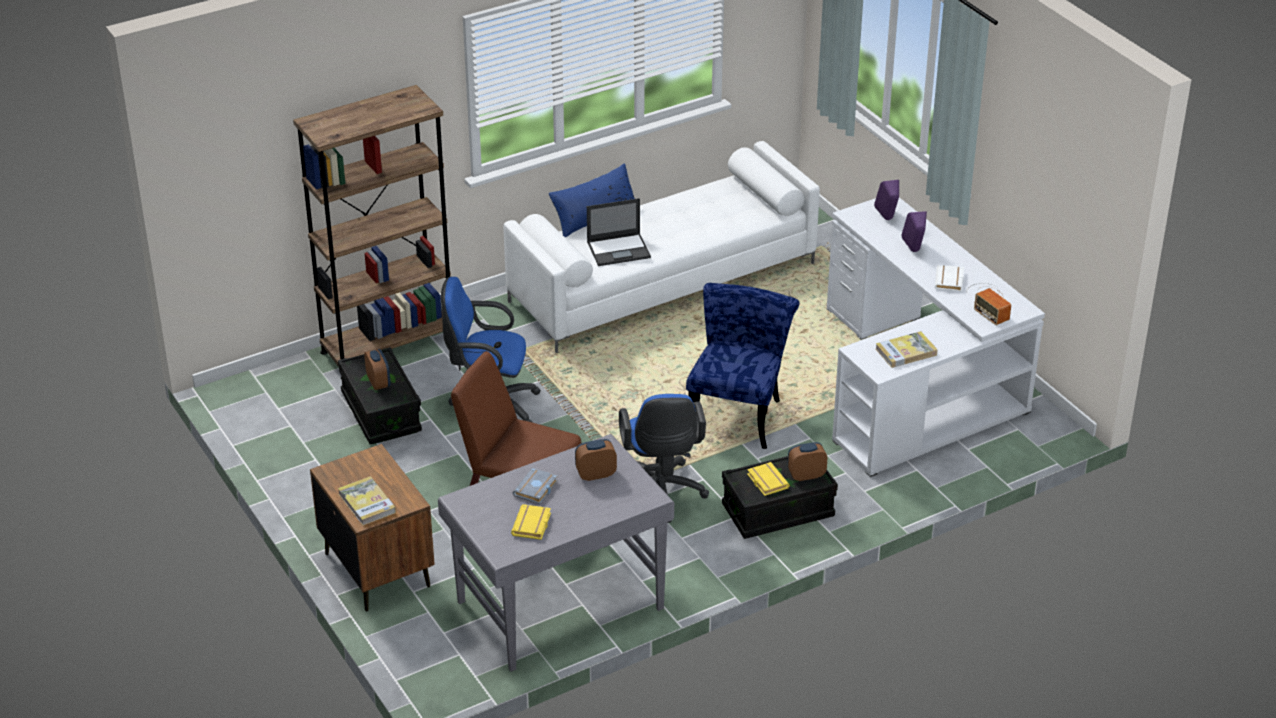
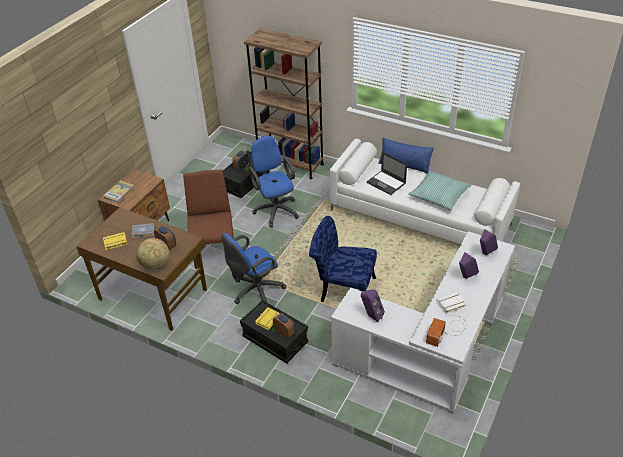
camera: 60 degrees right, 5 degrees up
(558, 604) = (153, 294): grey desk -> brown desk
(632, 498) = (155, 265): none -> globe
(695, 220) = (439, 195): none -> pillow
(738, 411) = (342, 289): blue chair -> blue chair turned 150 degrees counterclockwise
(906, 352) = (371, 316): book -> purple speaker

